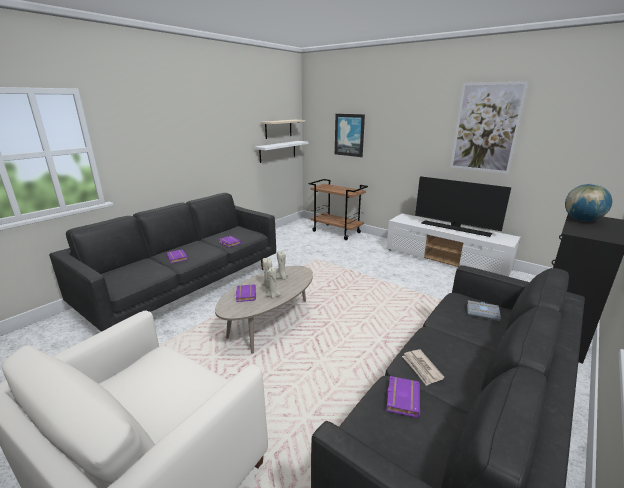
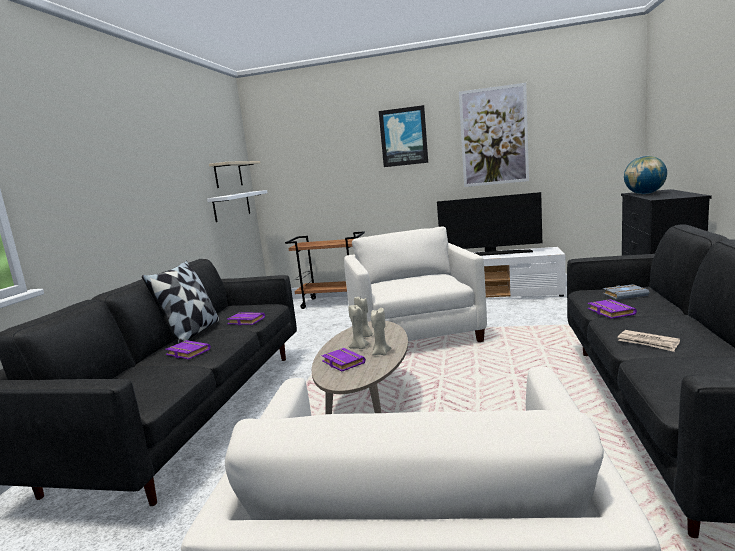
camera: 25 degrees left, 10 degrees down
(196, 243) = (192, 333): none -> pillow
(349, 135) = (326, 172): picture -> picture (403, 137)
(355, 278) = (415, 335): none -> white armchair
(401, 398) = (671, 366): purple book -> purple book (609, 312)

